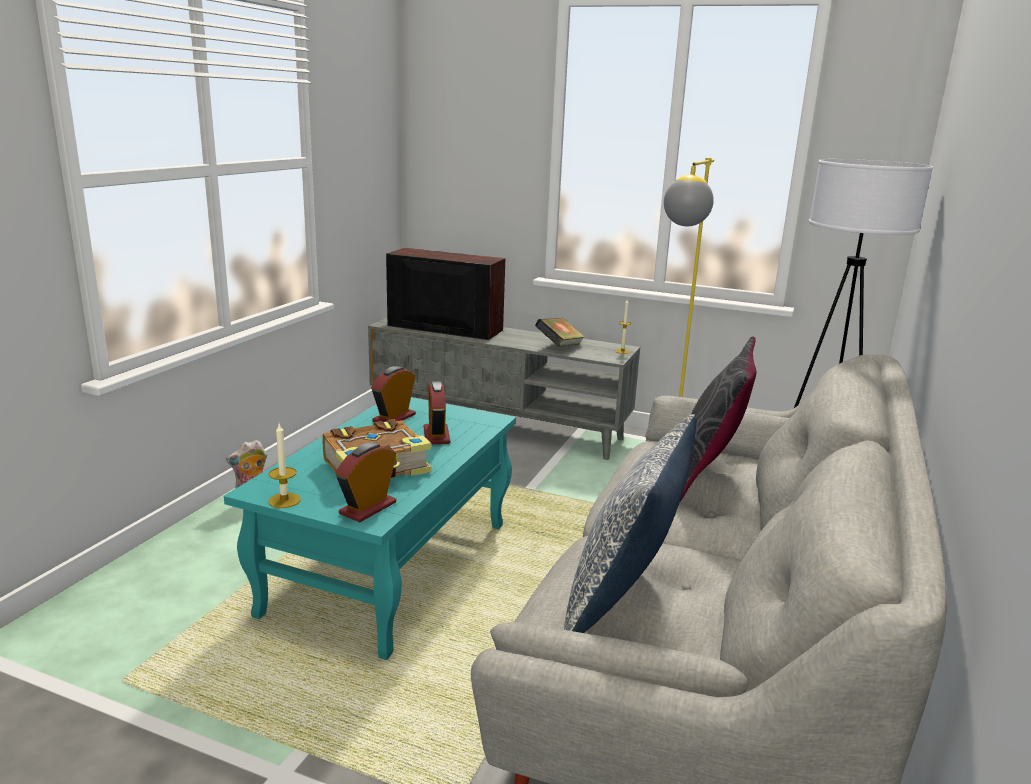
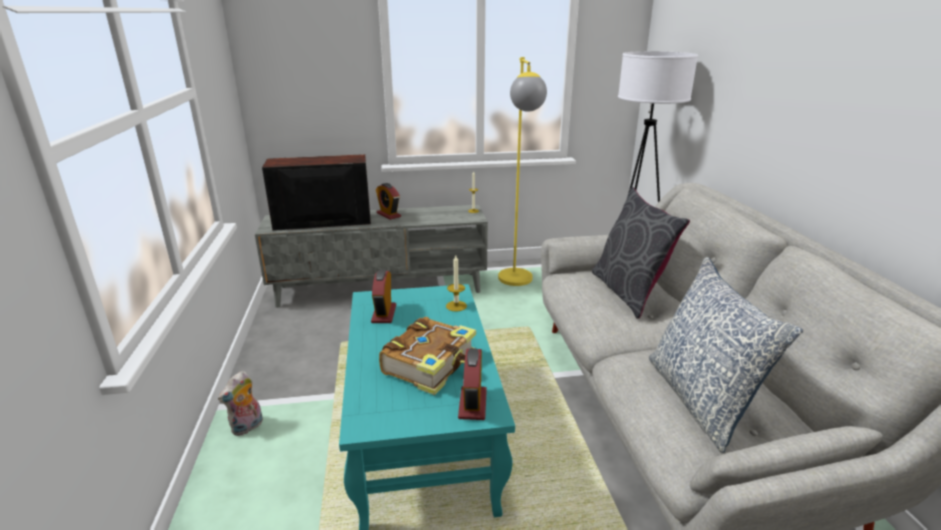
camera: 30 degrees left, 5 degrees up
(284, 500) = (399, 426): candle -> candle (456, 306)
(436, 435) = (436, 319): alarm clock -> alarm clock (388, 215)
(559, 347) = (428, 217): book -> none

